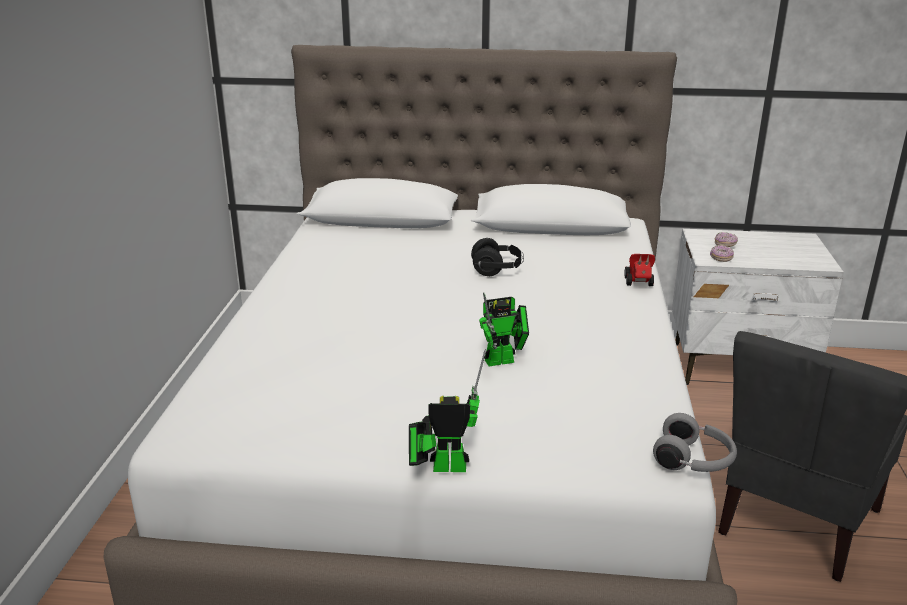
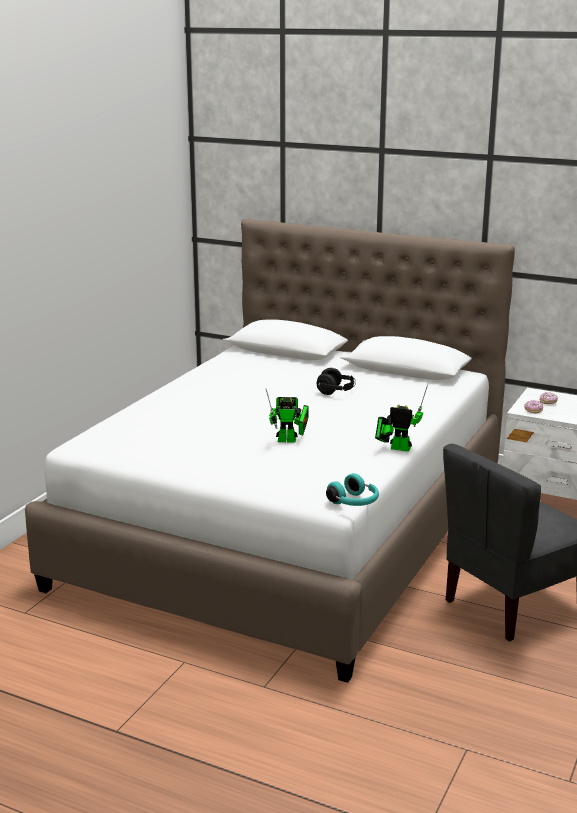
camera: 20 degrees right, 5 degrees down
(443, 467) = (206, 482): toy robot -> toy robot (397, 448)
(639, 284) = (428, 413): toy car -> none
(694, 460) = (354, 503): grey headphones -> turquoise headphones

